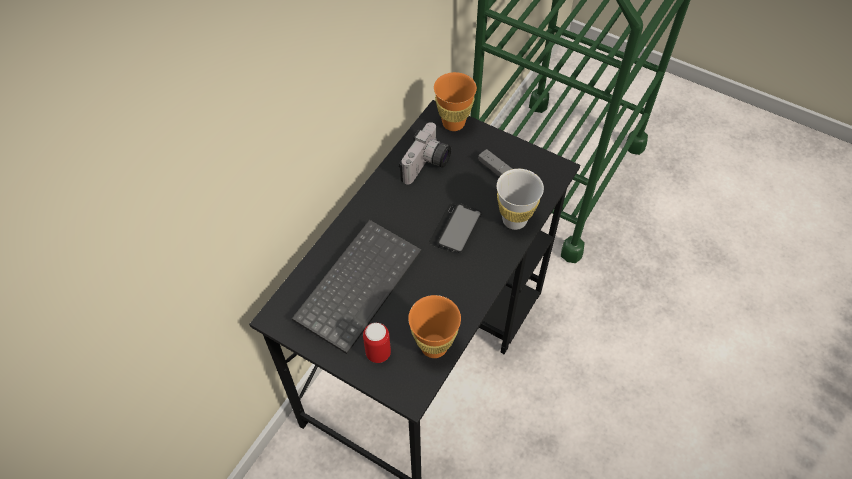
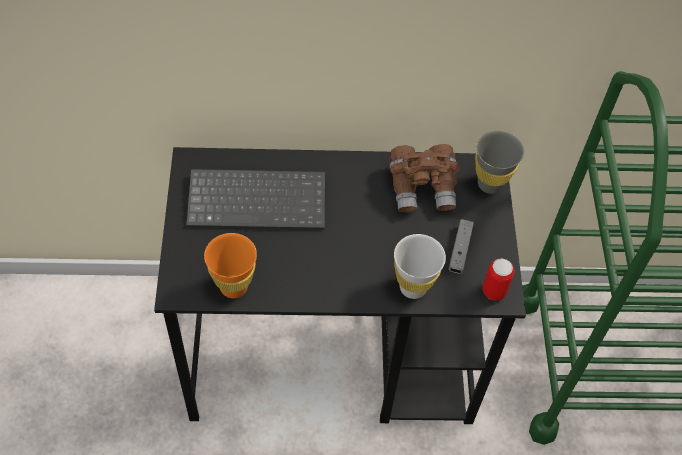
camera: 55 degrees right, 0 degrees up
(378, 353) = (201, 249): can -> can (494, 291)
(427, 165) = (423, 188): camera -> brown binoculars
(453, 123) = (490, 184): orange cup -> grey cup
(455, 229) = (368, 244): phone -> none

